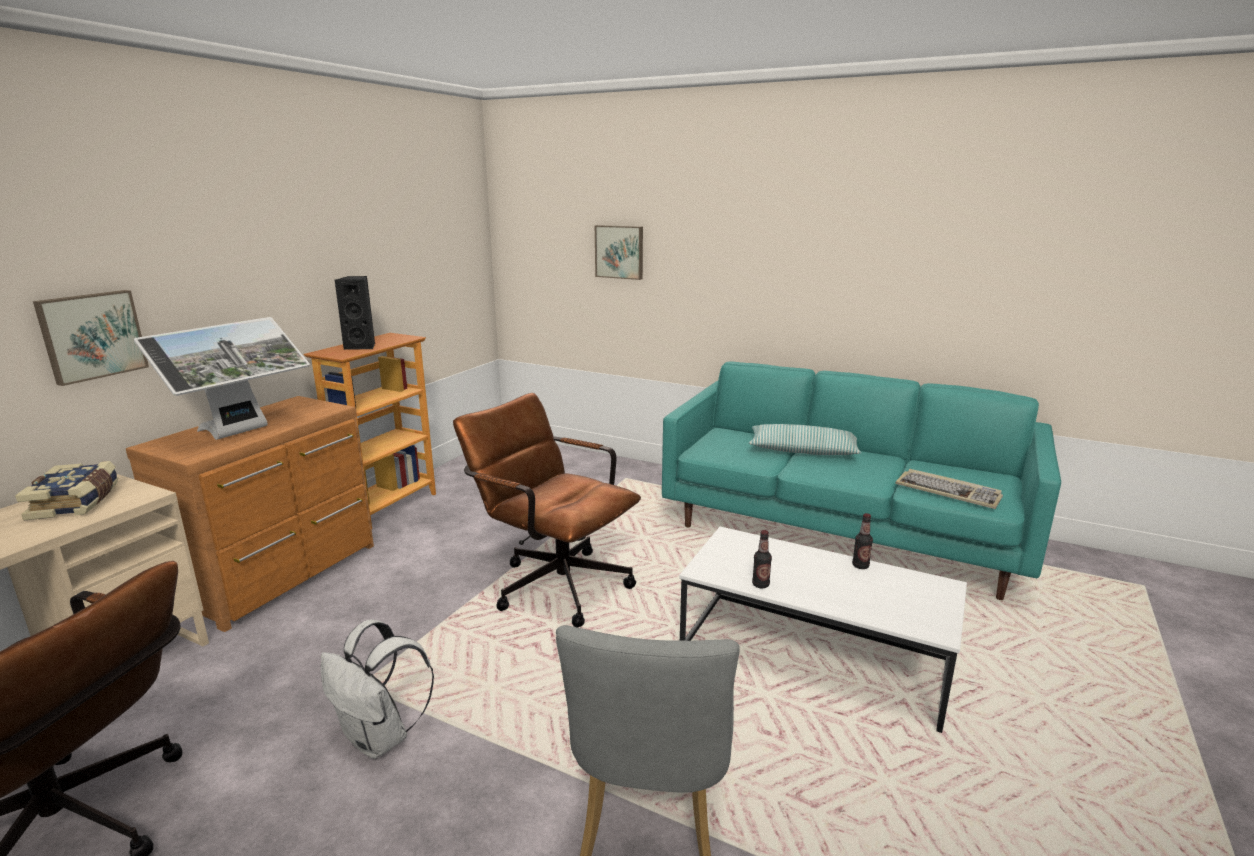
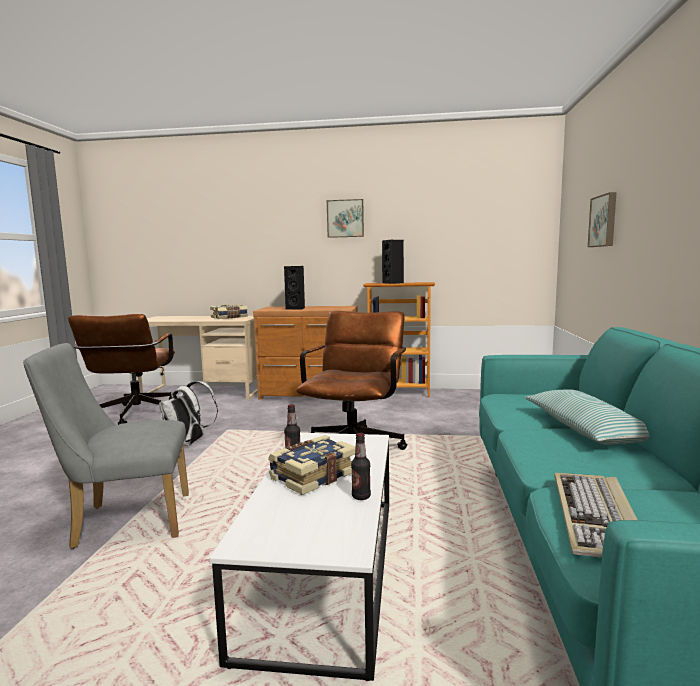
camera: 70 degrees right, 10 degrees down
(91, 335) = (265, 254): picture -> picture (345, 218)
(241, 432) = (296, 308): monitor -> black speaker
(810, 580) = (312, 475): none -> book

